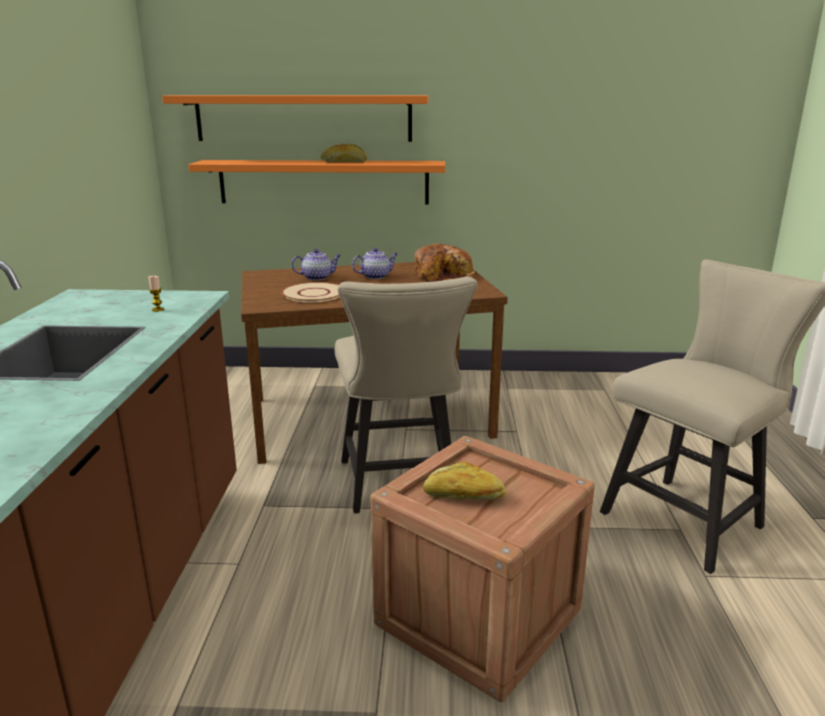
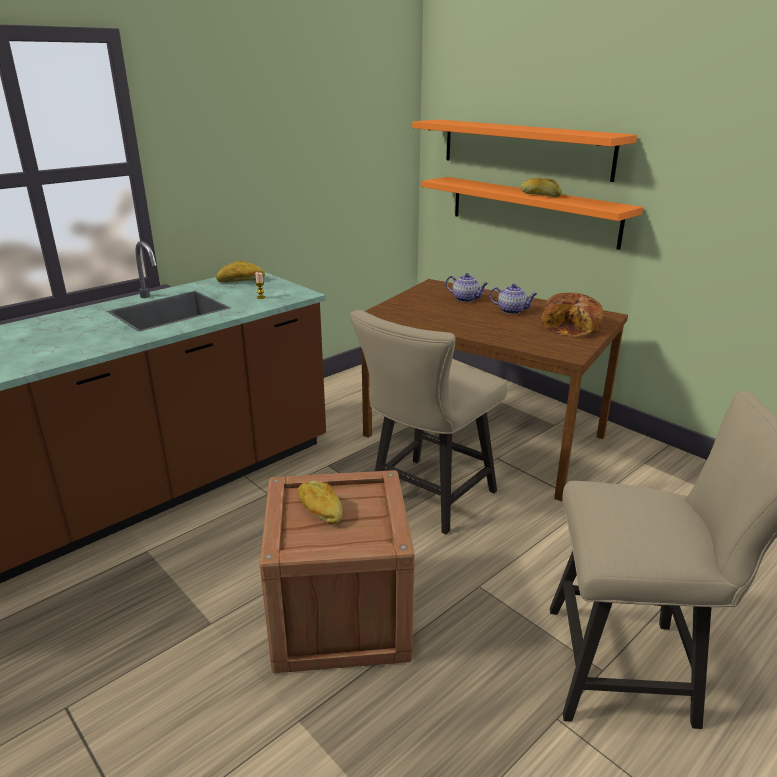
camera: 45 degrees right, 5 degrees up
(84, 303) = (241, 281): none -> bread
(314, 293) = (434, 312): beige plate -> none

